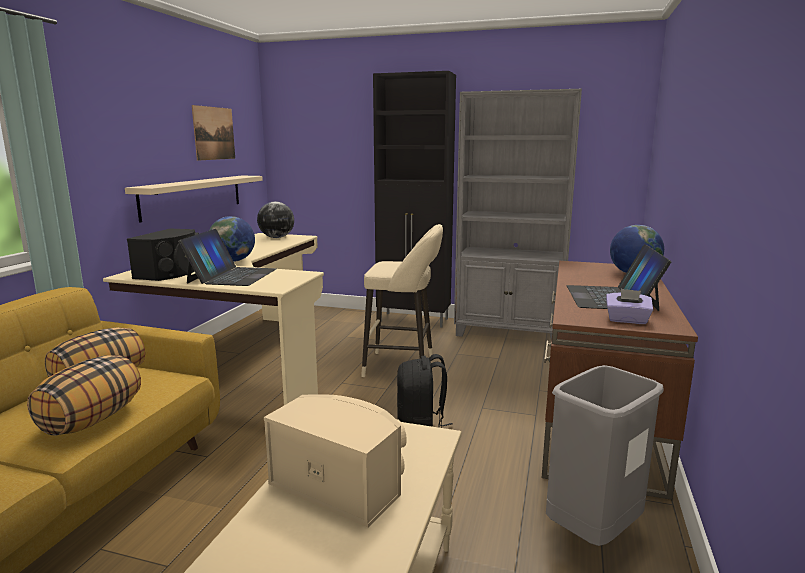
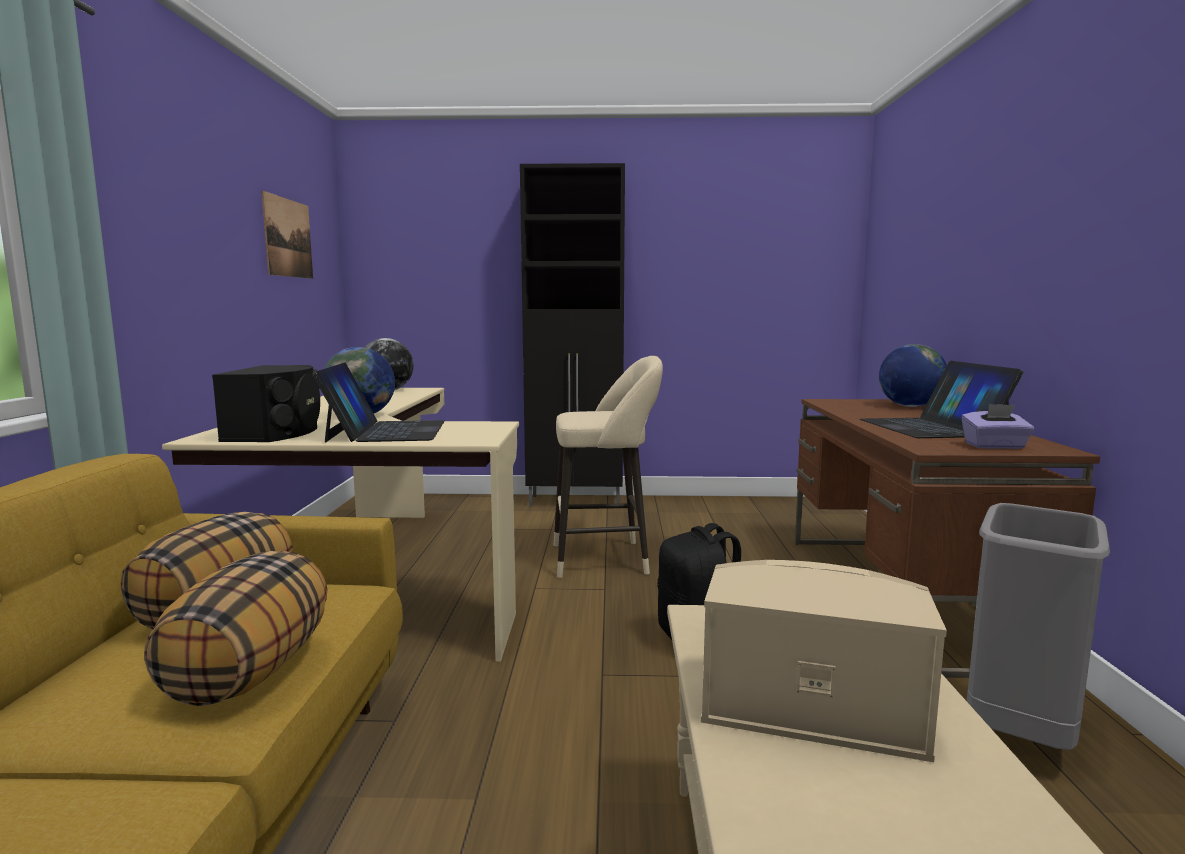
camera: 15 degrees left, 5 degrees down
(193, 196) = (264, 328): beige shelf -> none
(509, 333) = (709, 507): grey bookcase -> none

